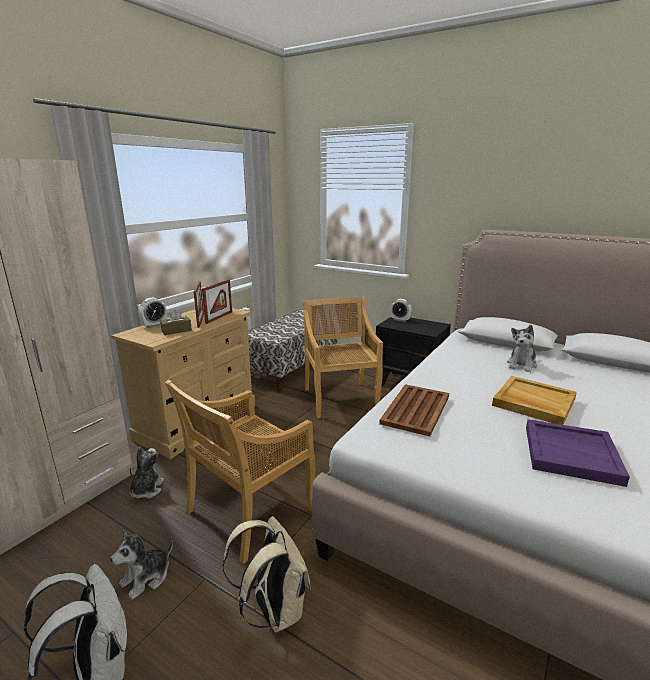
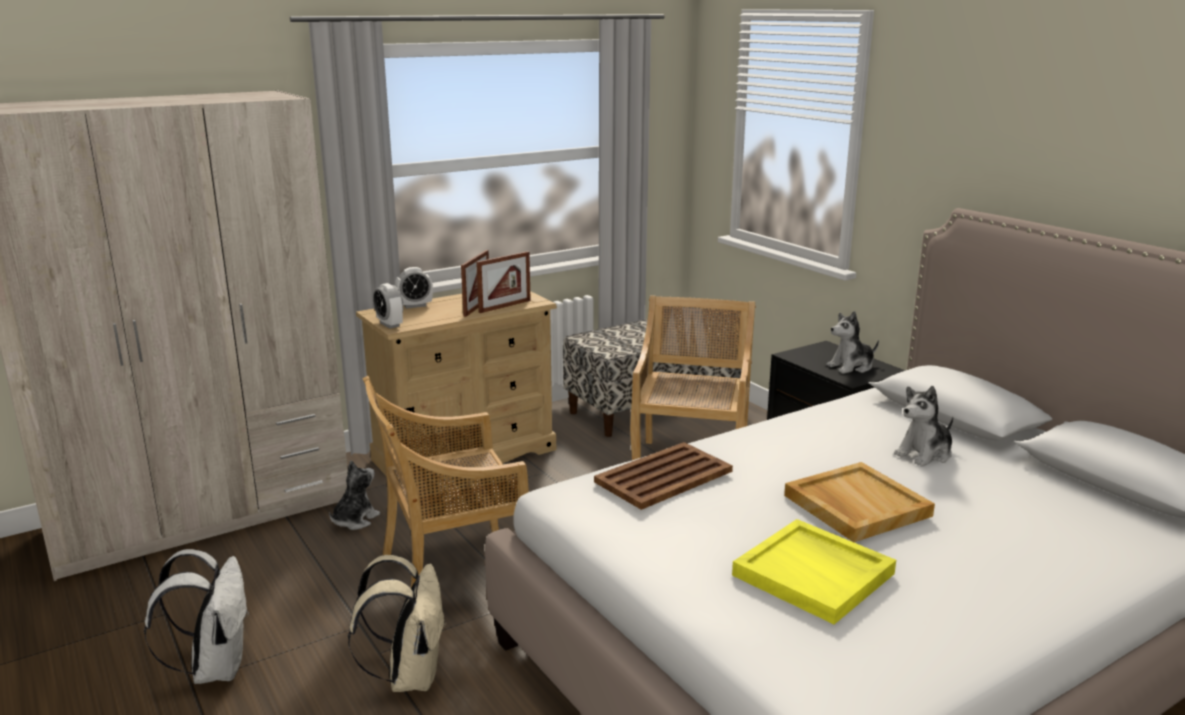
camera: 25 degrees right, 0 degrees up
(146, 578) = (303, 606): plush toy -> plush toy (851, 367)
(176, 331) = (434, 317): brown tissue box -> none
(400, 320) = (824, 351): alarm clock -> alarm clock (389, 324)
(571, 454) = (815, 574): purple tray -> yellow tray

